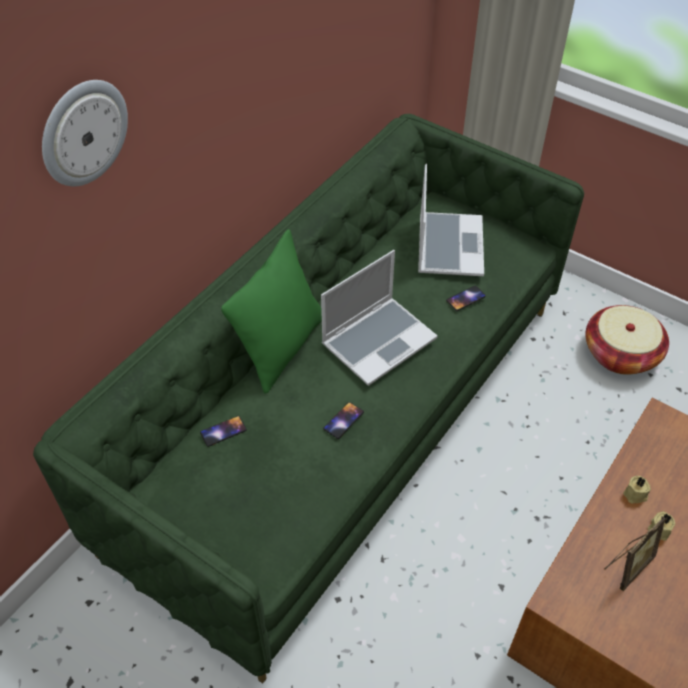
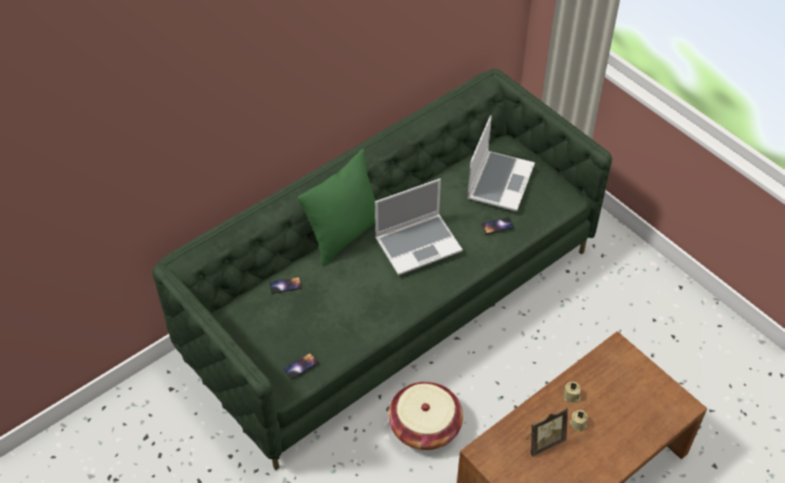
camera: 15 degrees right, 0 degrees up
(83, 132) = (220, 70): wall clock -> none
(343, 420) = (372, 296): phone -> phone (301, 366)
(620, 354) = (636, 298): basket -> basket (425, 427)

